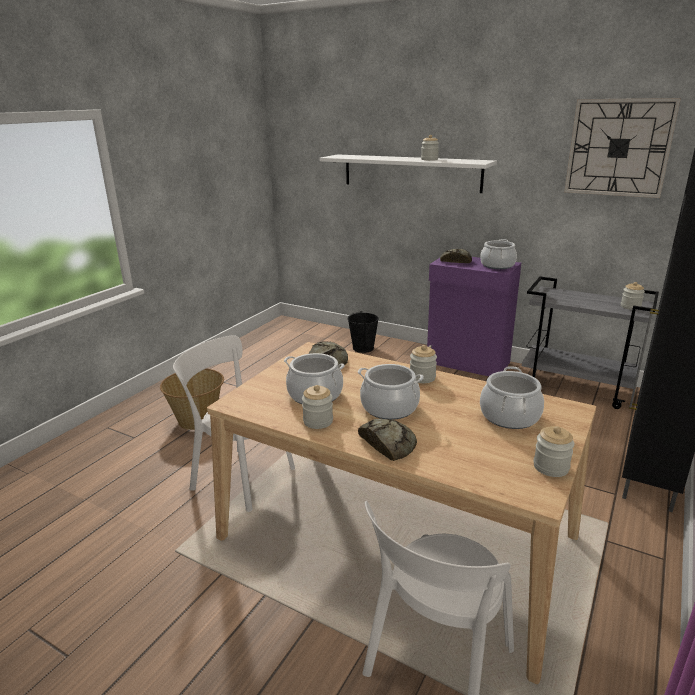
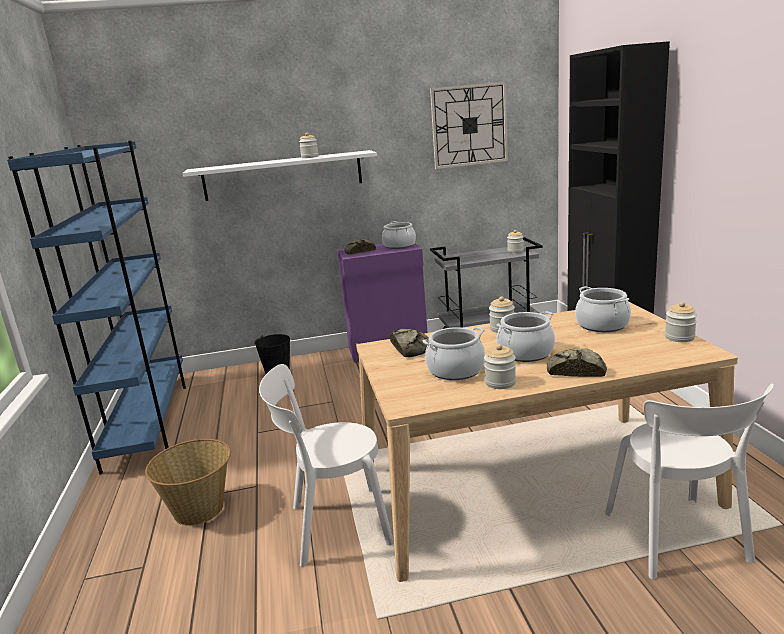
camera: 40 degrees left, 5 degrees down
(252, 346) = (149, 420): none -> blue bookcase

